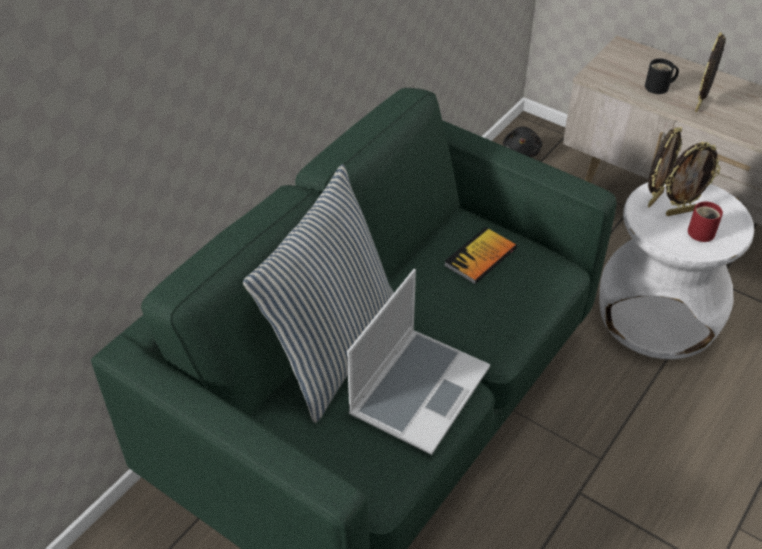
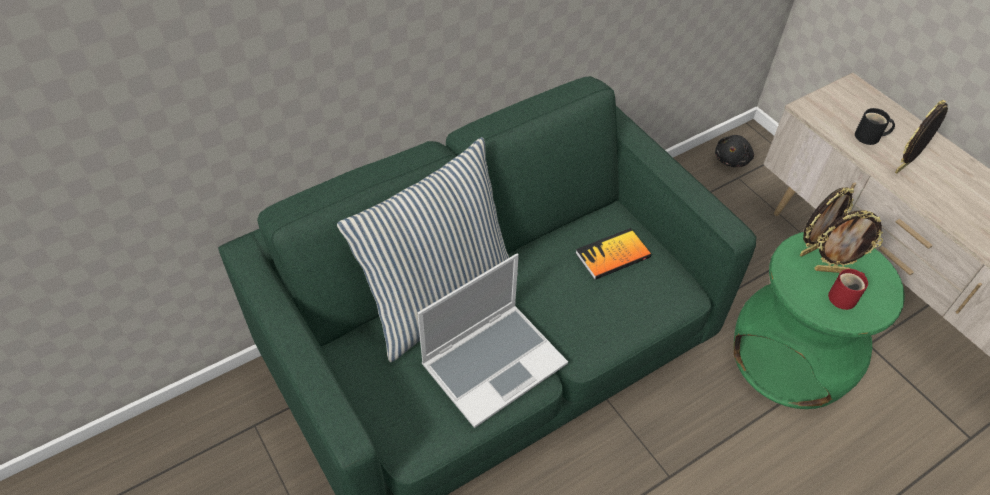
camera: 20 degrees right, 5 degrees up
(658, 315) = (792, 358): white stool -> green stool

